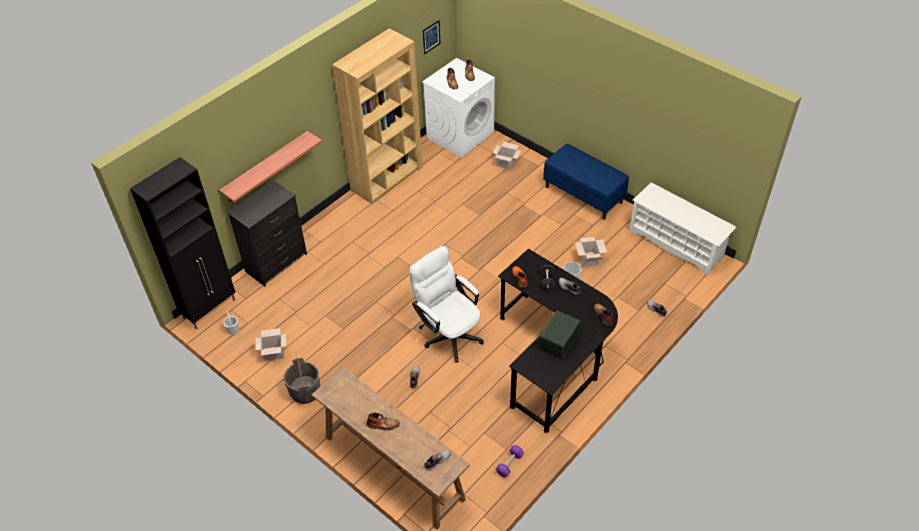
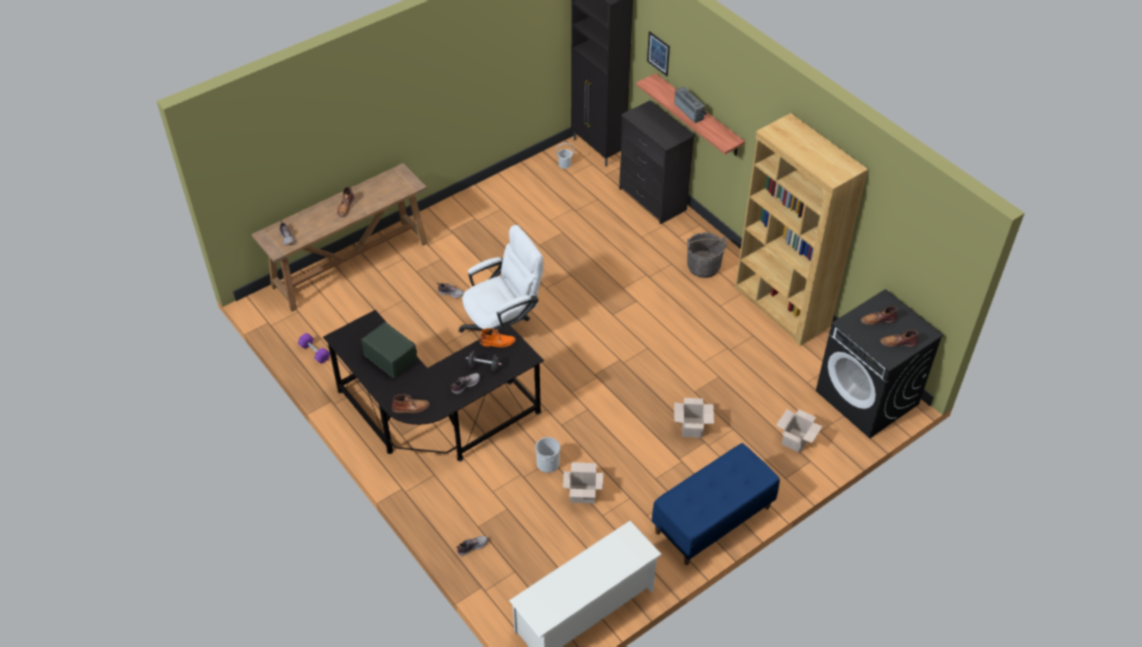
camera: 100 degrees right, 0 degrees up
(272, 163) = (690, 111): none -> radio
(274, 353) = (523, 192): cardboard box -> cardboard box (692, 428)
(305, 392) = (466, 210): grey bucket -> grey bucket (703, 267)
(431, 37) = (922, 260): picture -> picture (658, 53)
(460, 135) = (867, 398): white washing machine -> black washing machine

